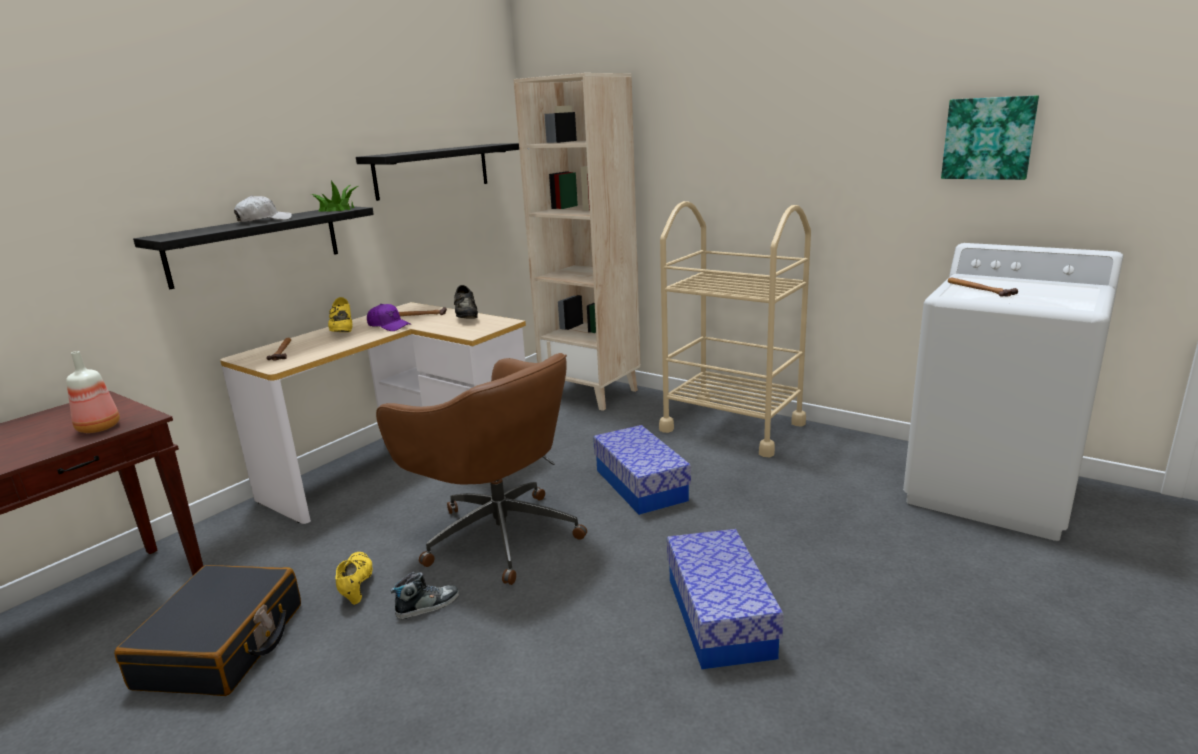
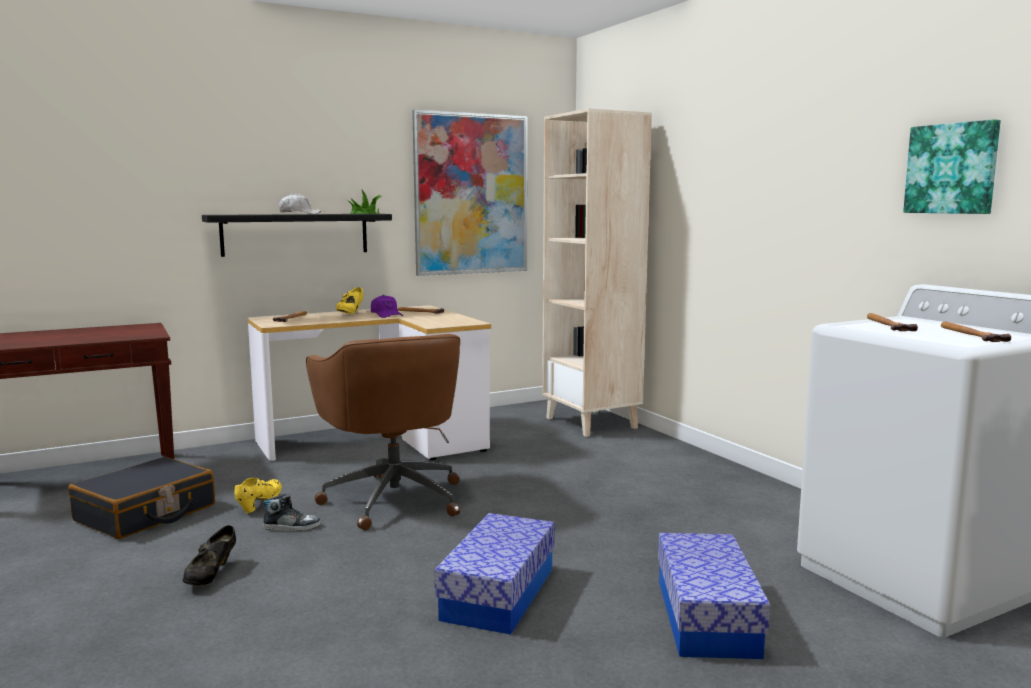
camera: 25 degrees right, 10 degrees down
(97, 428) = (123, 336): bottle -> none
(432, 170) = (471, 194): black shelf -> picture
(466, 317) = (450, 317): black shoe -> black shoe (211, 575)
(641, 485) = (550, 493): storage box -> storage box (706, 617)
(732, 427) = (694, 471): beige cart -> none
(1057, 292) = (970, 334): none -> hammer

